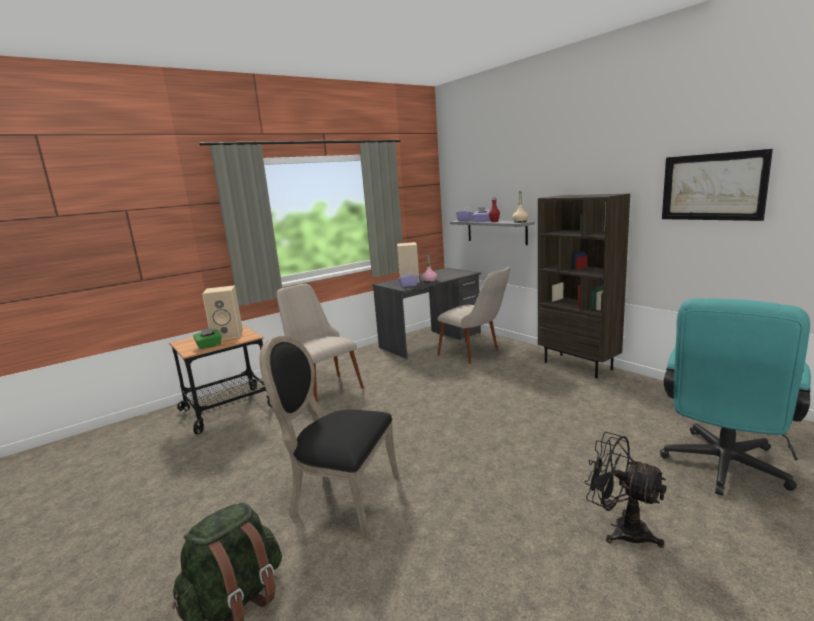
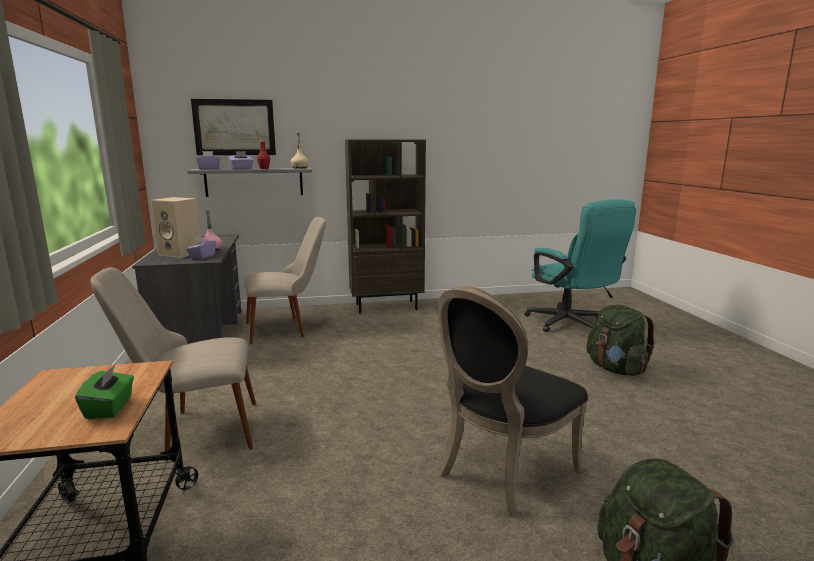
camera: 65 degrees left, 0 degrees up
(228, 335) = (79, 386): beige speaker -> none
(621, 529) = (615, 369): black fan -> green backpack
(713, 187) = (478, 136): picture -> picture (234, 127)

